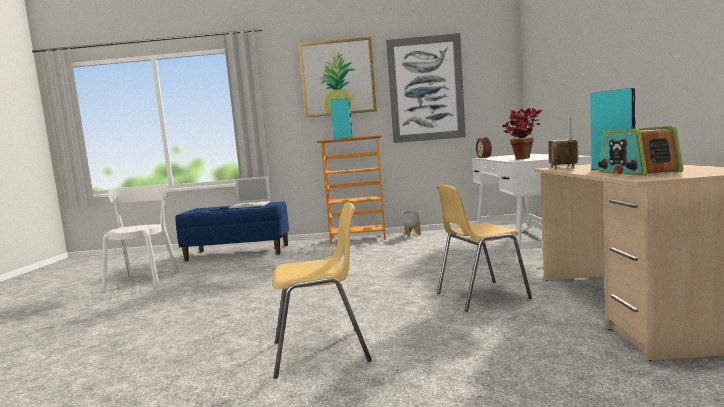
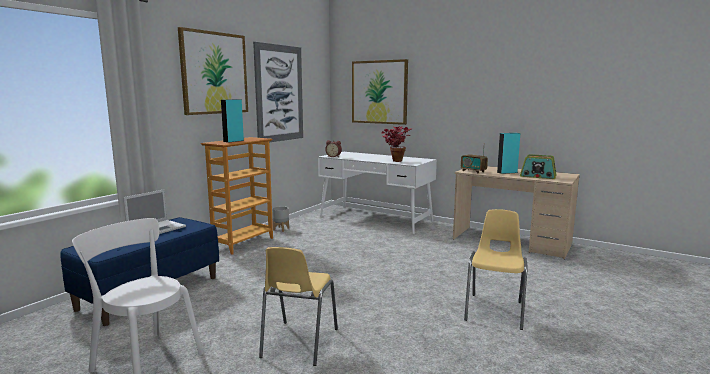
camera: 60 degrees left, 5 degrees up
(480, 296) = (456, 256): yellow chair -> yellow chair (298, 343)
(549, 66) = (379, 92): none -> picture

